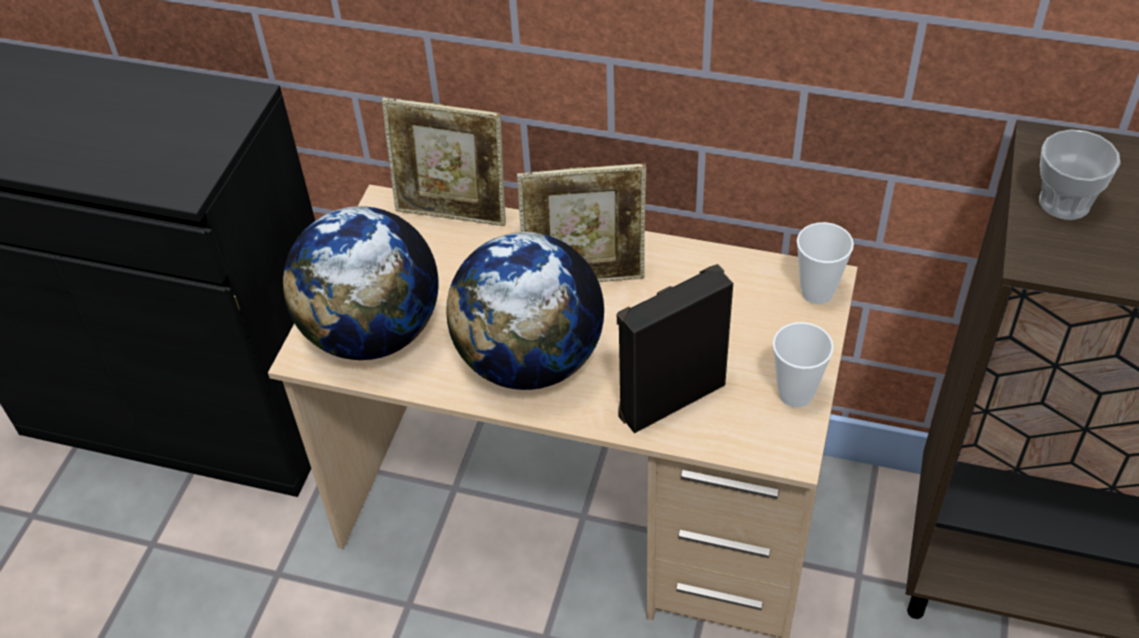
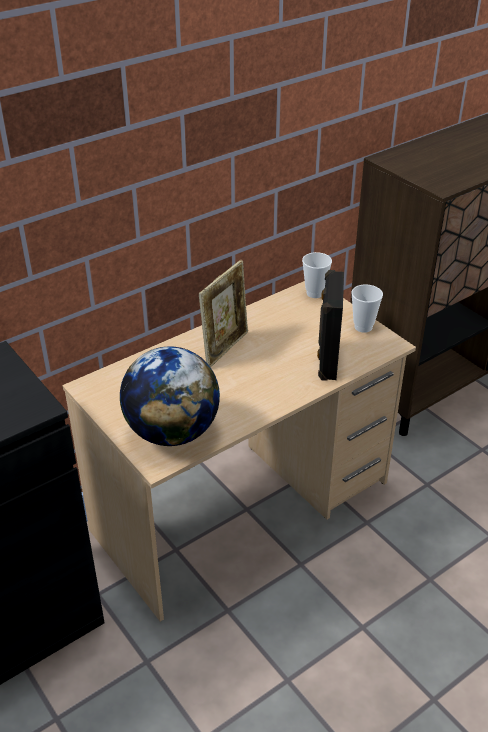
camera: 55 degrees left, 10 degrees down
(453, 214) = (126, 367): picture frame -> none
(530, 360) = (256, 389): globe -> none
(1064, 202) = (420, 170): cup -> none

